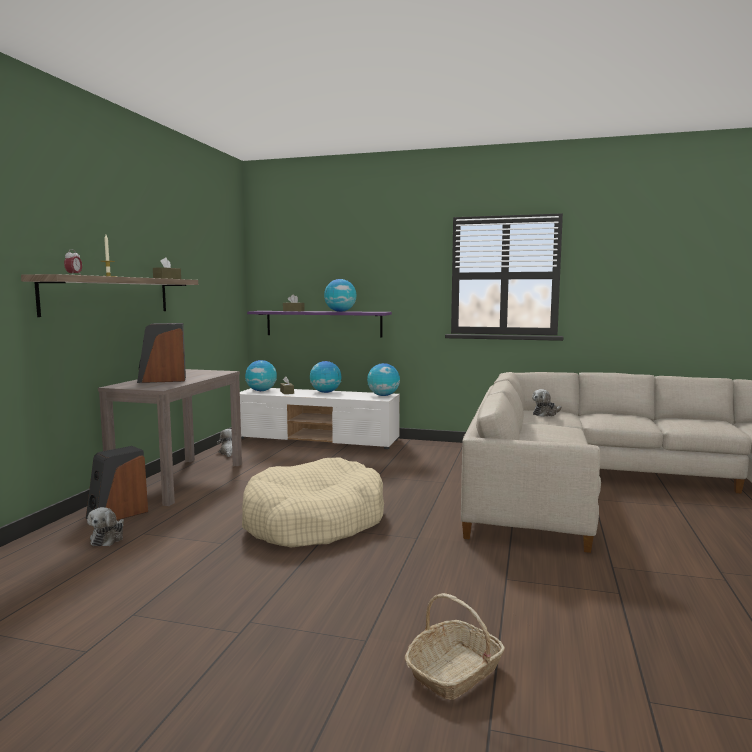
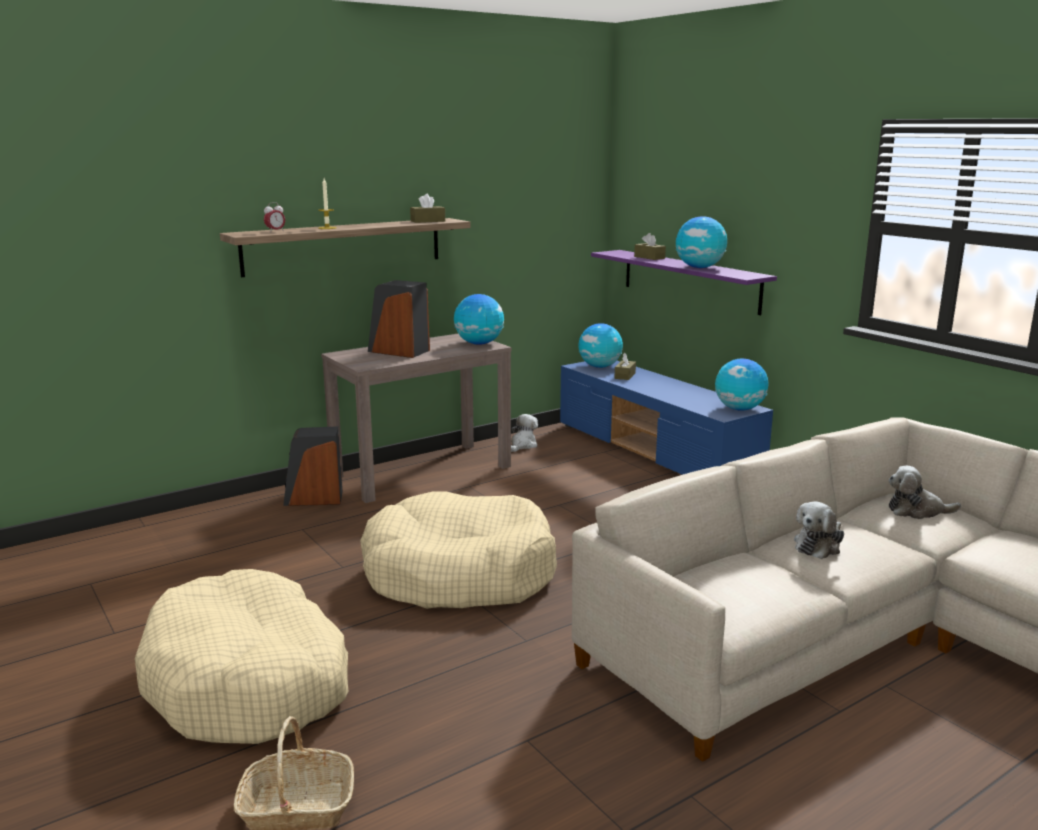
camera: 40 degrees right, 10 degrees up
(108, 538) = (272, 524): plush toy -> plush toy (819, 545)
(280, 627) = (249, 681): none -> beige dog bed
(318, 439) = (656, 451): white tv stand -> blue tv stand
(325, 392) = (673, 385): globe -> globe (479, 343)

